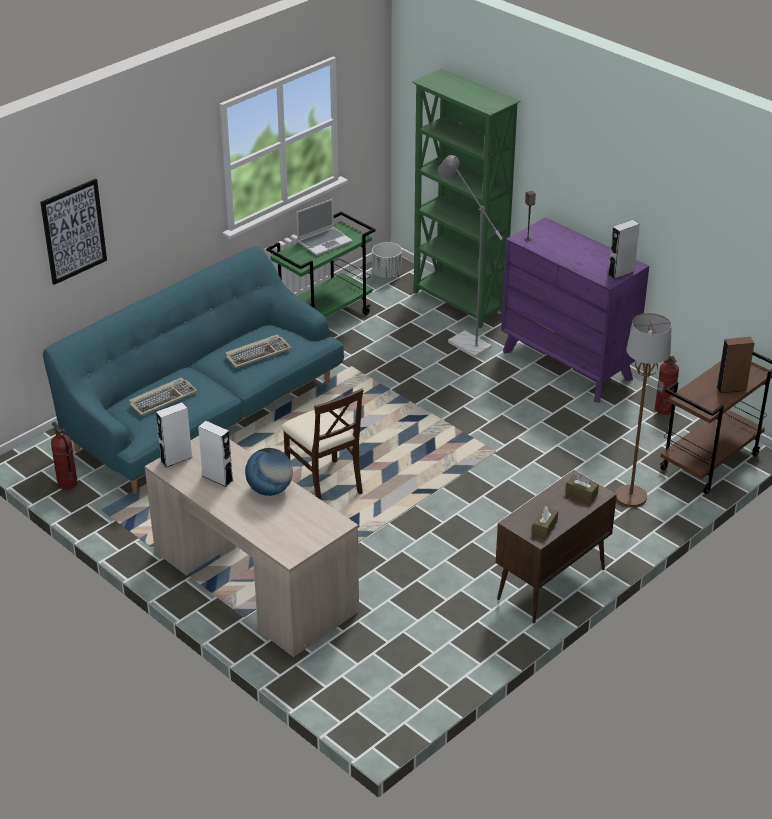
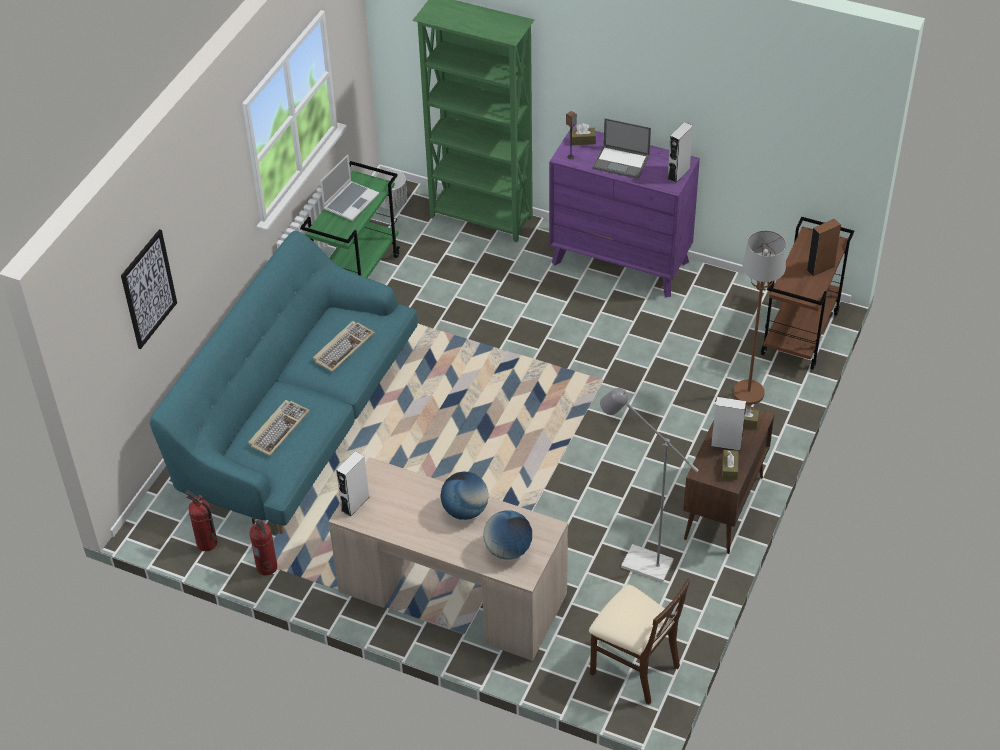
camera: 20 degrees left, 10 degrees up
(217, 478) = (407, 513): white speaker -> white speaker (726, 444)
(288, 530) = (508, 549): none -> globe
(324, 485) = (462, 466): beige chair -> beige chair (634, 668)
(463, 342) = (509, 263): grey floor lamp -> grey floor lamp (638, 561)
(546, 230) = (582, 140): none -> brown tissue box
(573, 253) = (622, 162): none -> laptop
(664, 409) = (733, 287): fire extinguisher -> fire extinguisher (267, 567)

